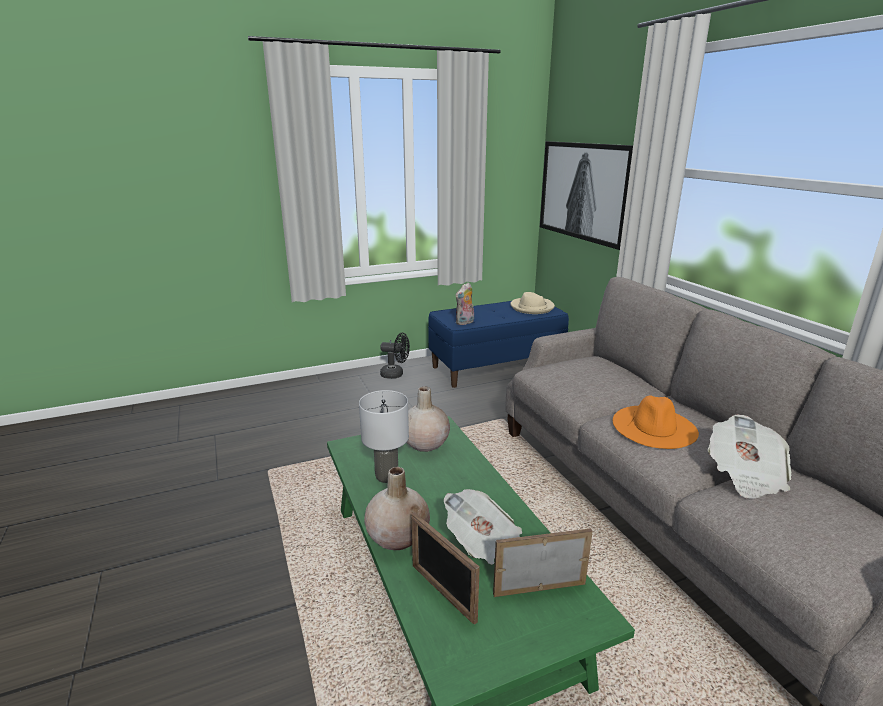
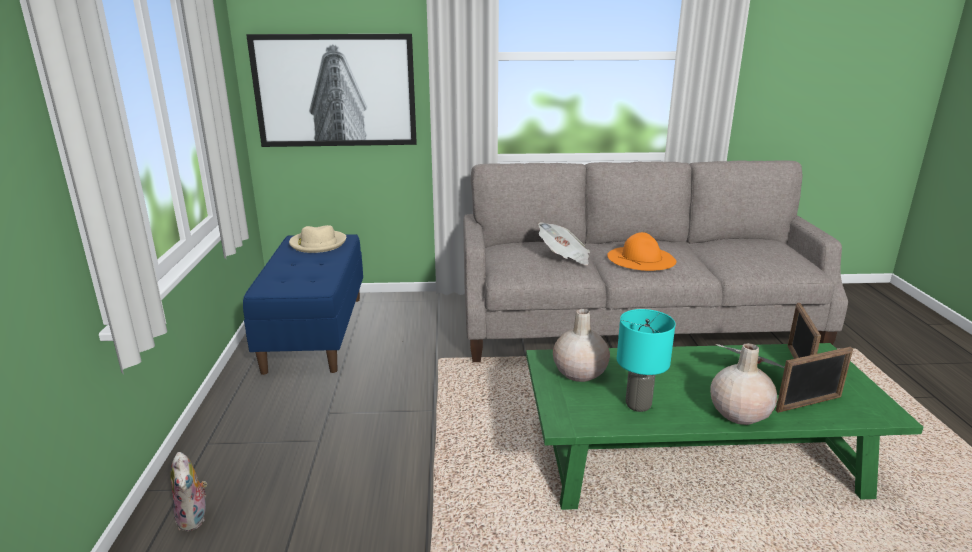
camera: 70 degrees left, 0 degrees up
(387, 478) = (639, 405): white table lamp -> turquoise table lamp
(396, 374) = (247, 408): black fan -> none
(465, 322) = (316, 284): plush toy -> plush toy (195, 518)
(745, 475) = (712, 253): newspaper -> newspaper (564, 257)

